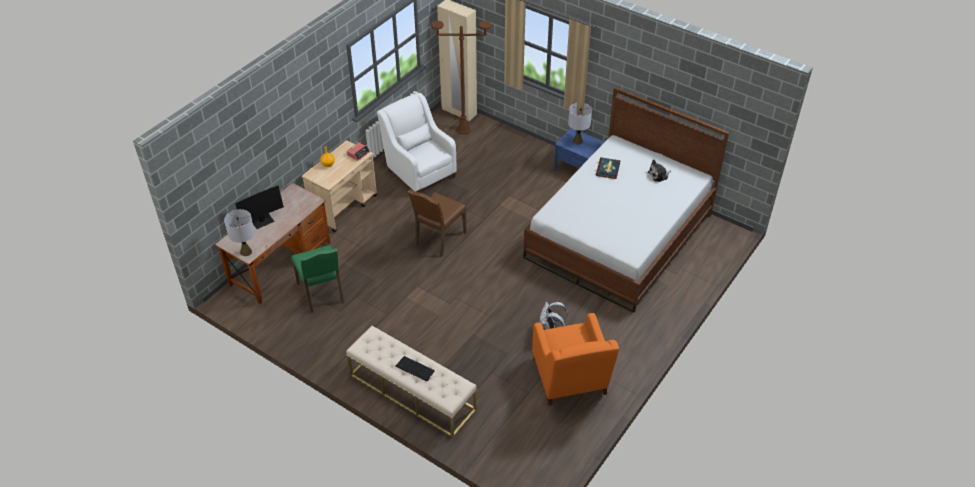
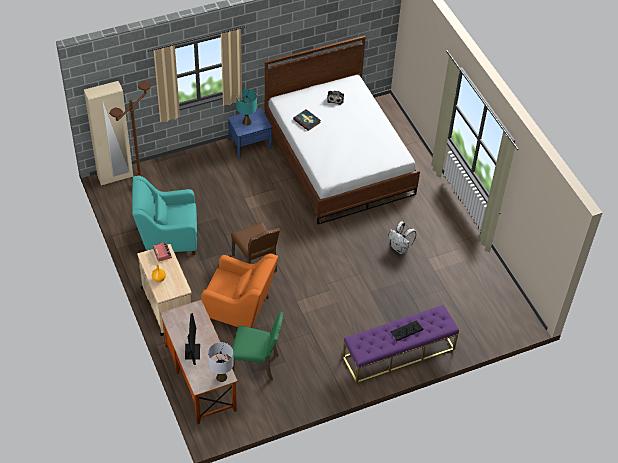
camera: 60 degrees left, 5 degrees up
(412, 392) = (398, 353): beige bench -> purple bench
(419, 171) = (167, 238): white armchair -> turquoise armchair
(570, 379) = (449, 260): orange armchair -> orange armchair (240, 309)
(577, 141) = (246, 122): grey table lamp -> turquoise table lamp

